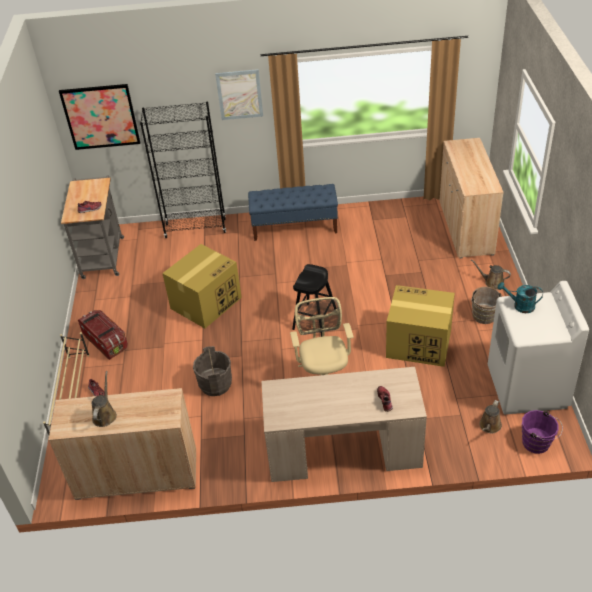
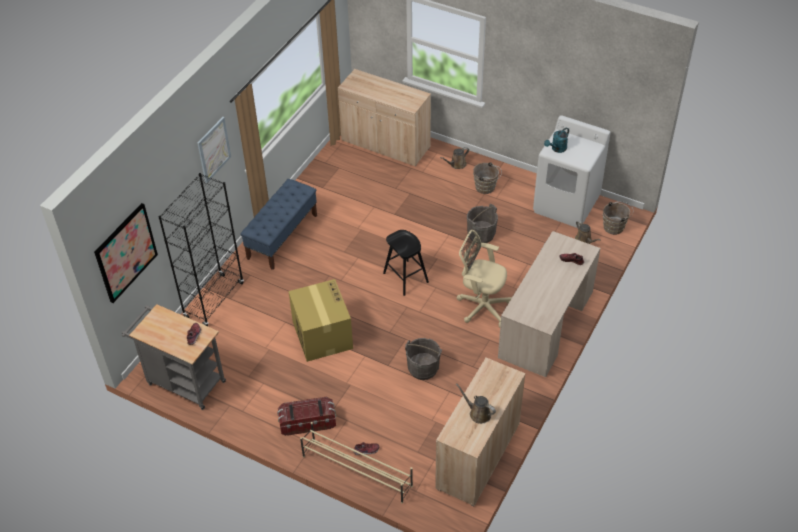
camera: 60 degrees left, 5 degrees up
(418, 343) = (481, 234): cardboard box -> grey bucket
(538, 444) = (615, 227): purple bucket -> brown bucket

